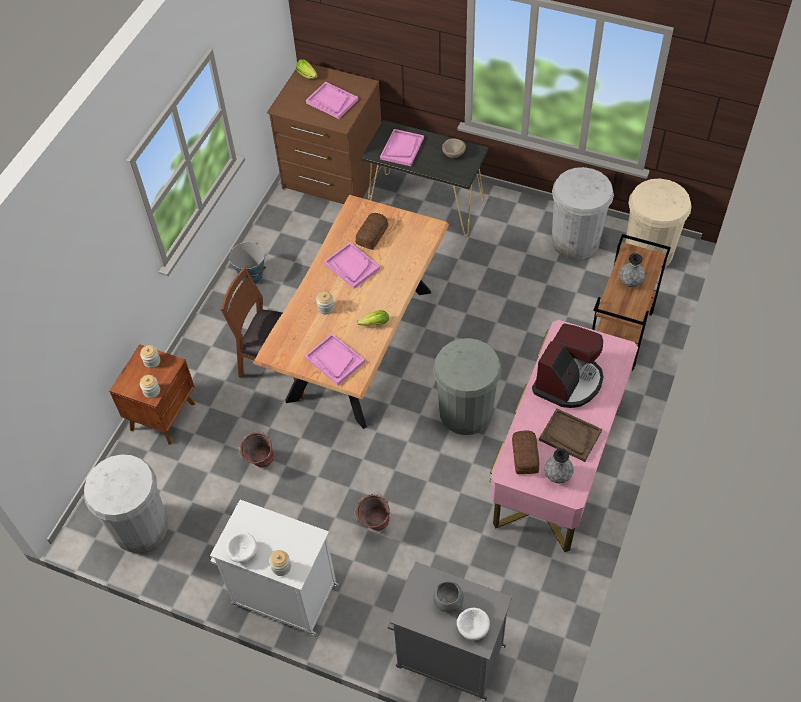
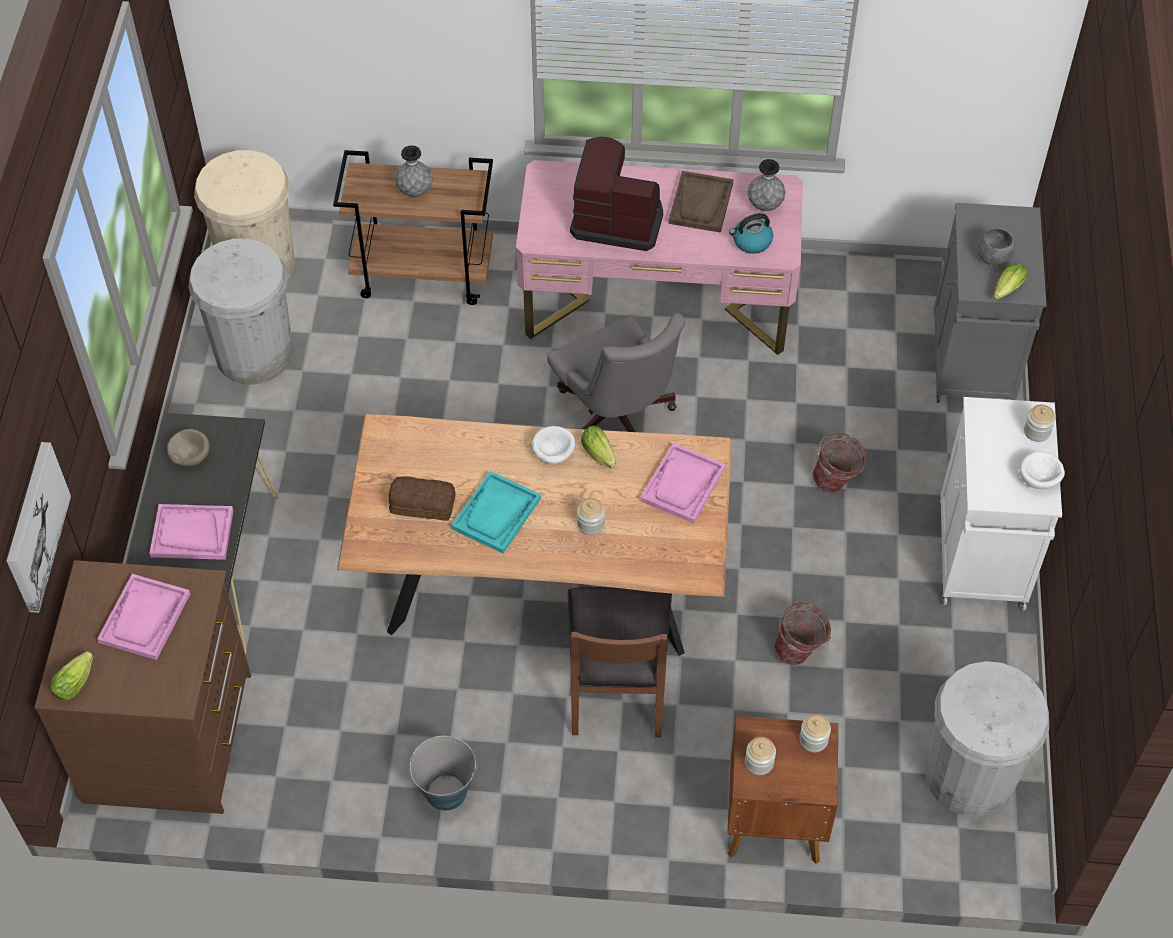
camera: 110 degrees left, 0 degrees up
(351, 266) = (496, 514): pink tray -> turquoise tray
(366, 33) = (35, 527): none -> picture
(412, 598) = (1006, 290): none -> lettuce
(465, 412) = (616, 421): grey trash can -> grey office chair
(473, 627) = (1011, 228): white bowl -> white bowl (552, 453)
(524, 457) = (751, 242): bread -> kettle

